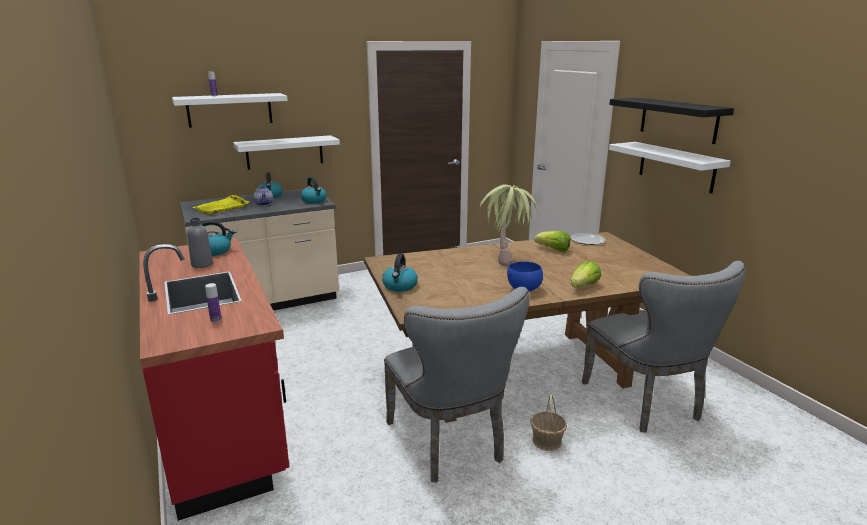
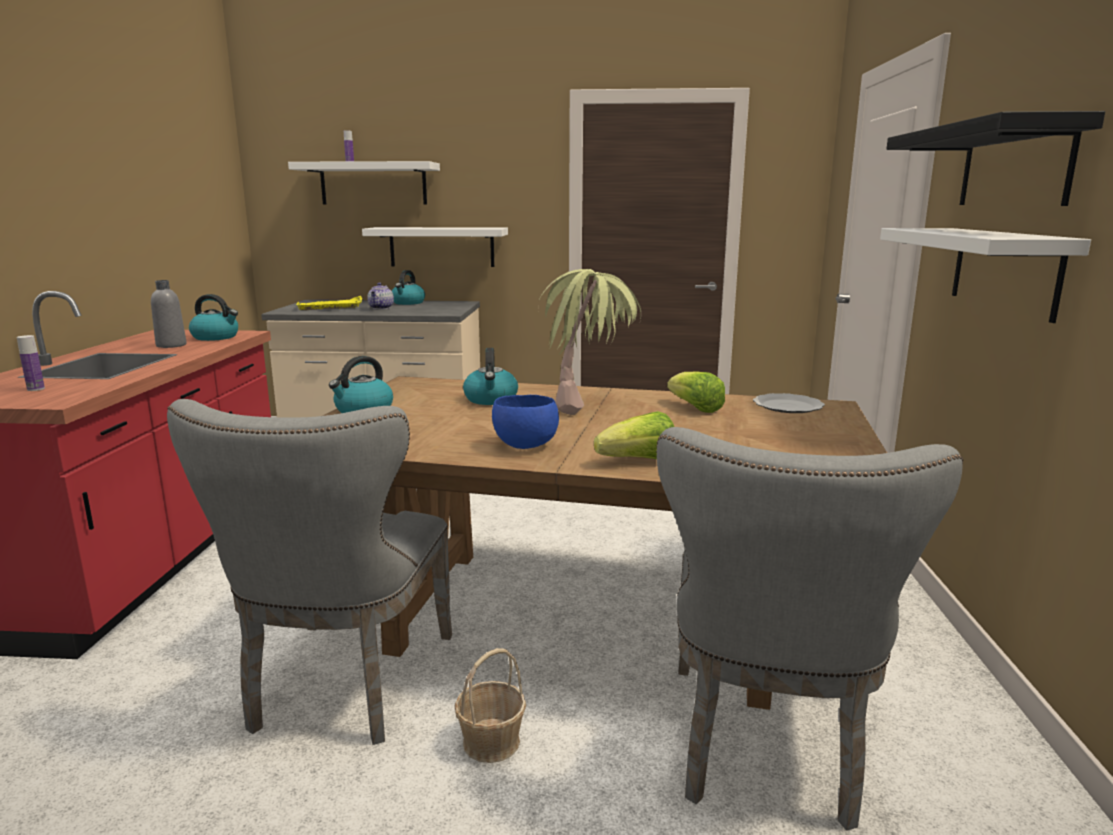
camera: 30 degrees right, 5 degrees down
(314, 201) = (443, 311): kettle -> kettle (491, 399)

